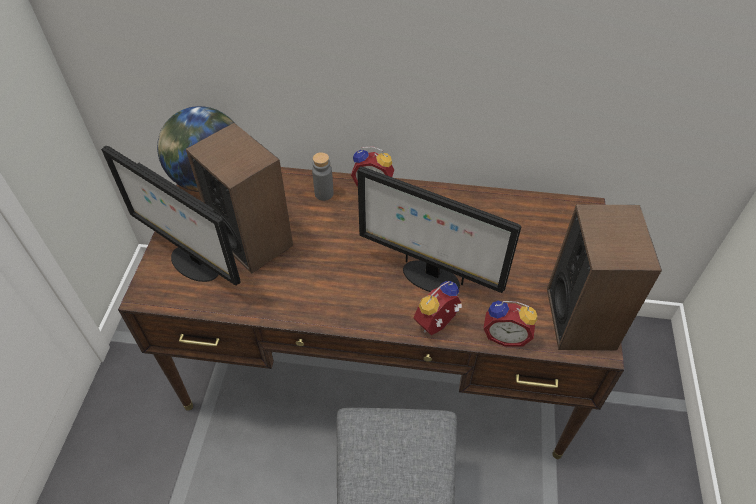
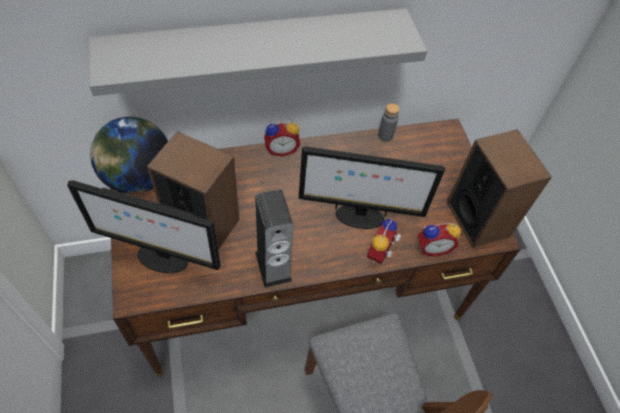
camera: 25 degrees left, 5 degrees up
(306, 304) = (273, 266): none -> speaker
(324, 194) = (244, 167): grey bottle -> grey bottle (385, 136)
(349, 53) = (256, 48): none -> grey shelf

